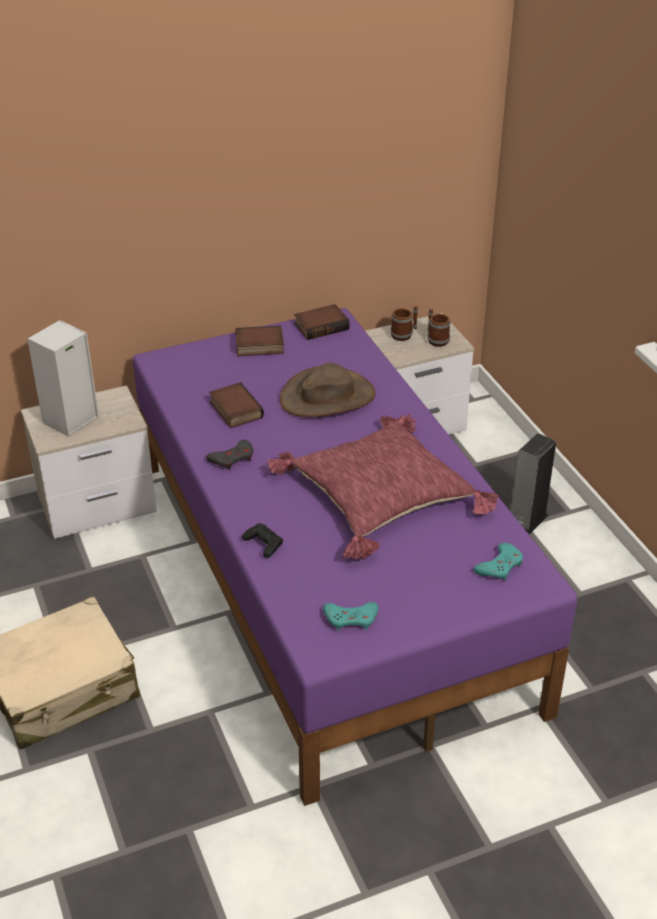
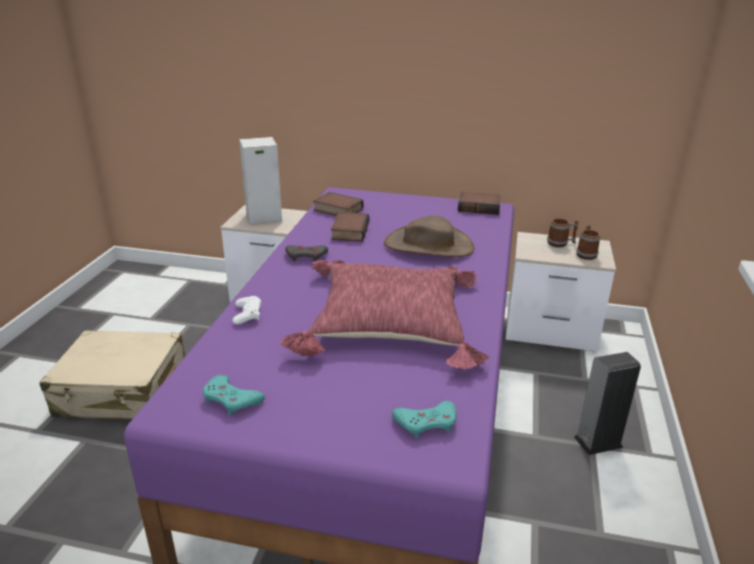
camera: 35 degrees right, 10 degrees down
(259, 346) = (416, 205): book -> book (337, 210)
(263, 544) = (247, 314): black game controller -> white game controller

